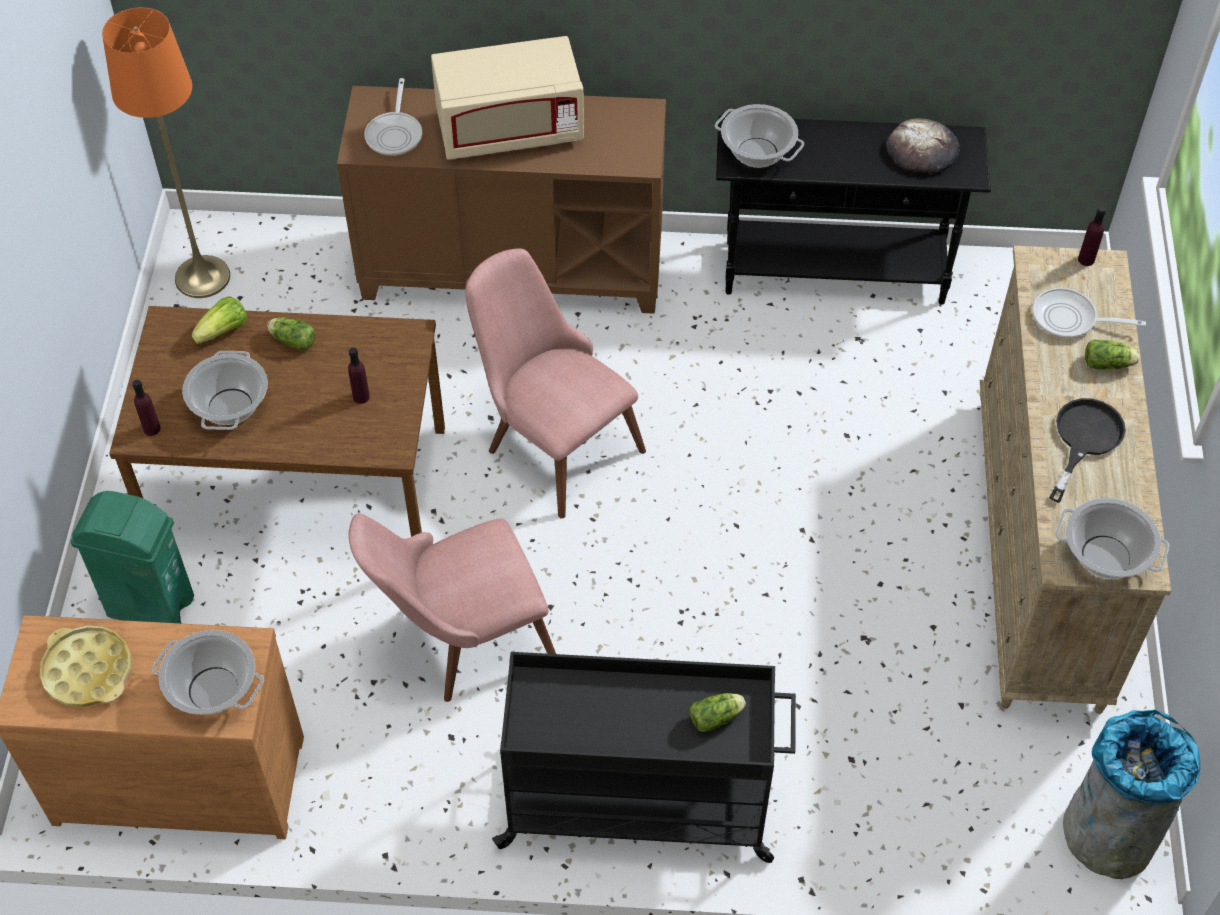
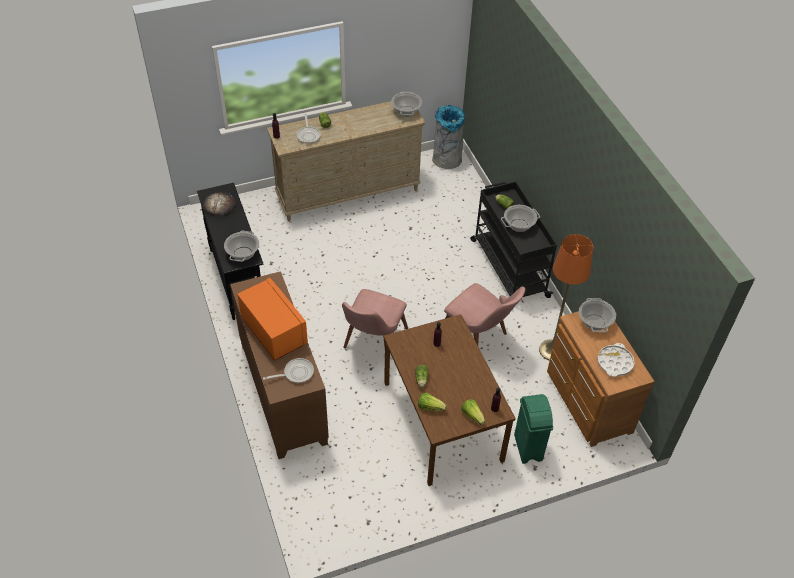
camera: 115 degrees left, 5 degrees down
(88, 671) = (614, 362): yellow tray -> white tray
(161, 387) = (472, 415): none -> lettuce
(202, 277) = (344, 521): orange floor lamp -> orange floor lamp (552, 350)
(230, 406) = (467, 386): cooking pot -> cooking pot (519, 225)
(510, 129) = (274, 331): beige microwave -> orange microwave
(1084, 439) = (361, 123): black frying pan -> none

